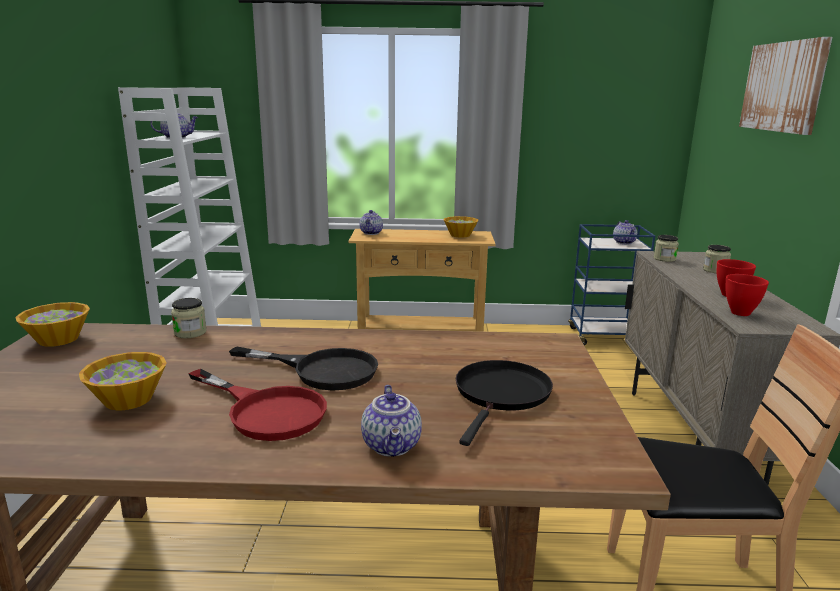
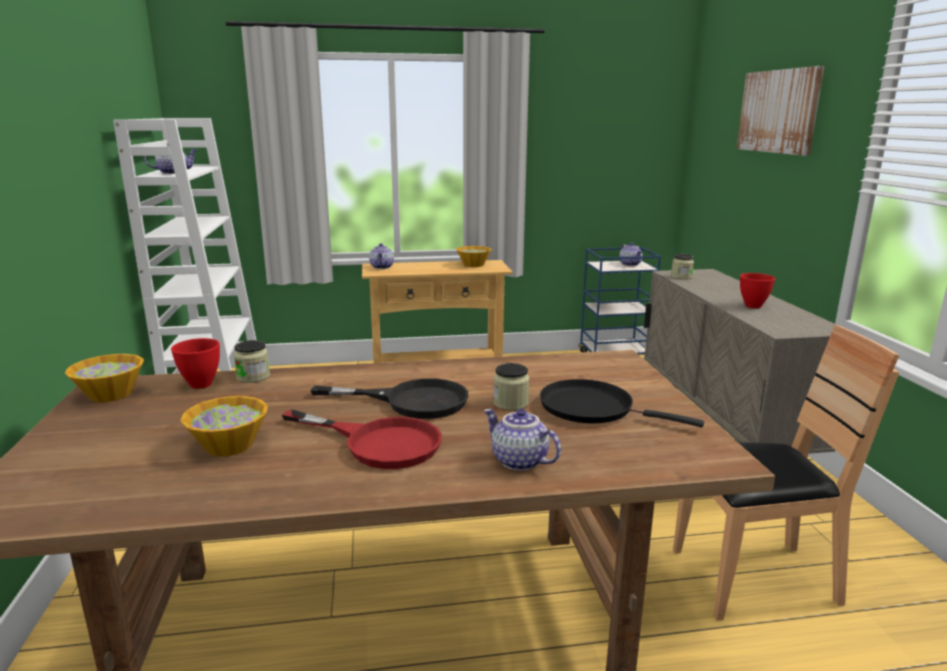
camera: 10 degrees left, 0 degrees up
(393, 446) = (518, 461): teapot -> teapot turned 150 degrees clockwise
(501, 395) = (592, 408): black frying pan -> black frying pan turned 75 degrees counterclockwise
(715, 270) = (730, 285): jar -> jar (510, 403)
(739, 313) = (768, 321): red bowl -> red bowl (199, 385)

